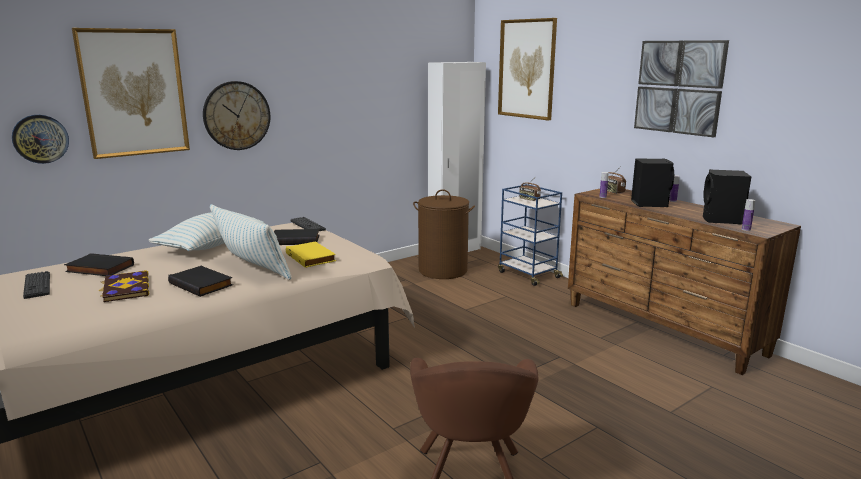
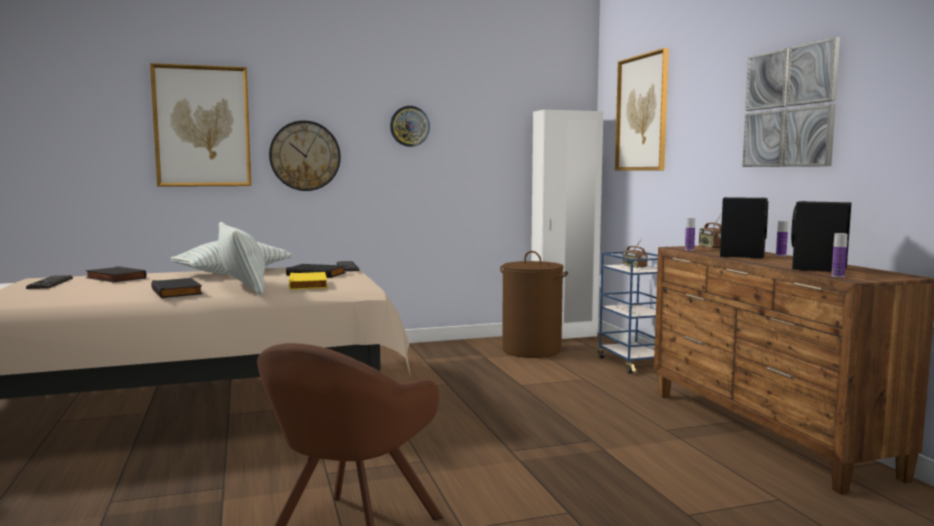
camera: 20 degrees right, 10 degrees down
(40, 139) = (112, 164): wall clock -> wall clock (409, 126)
(125, 288) = (112, 289): book -> none

